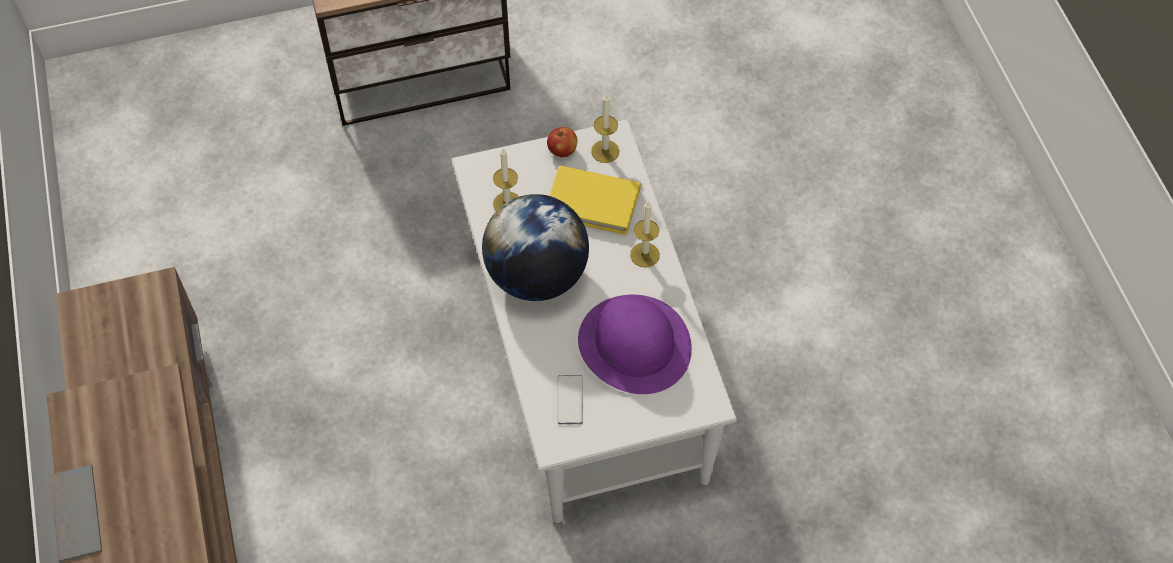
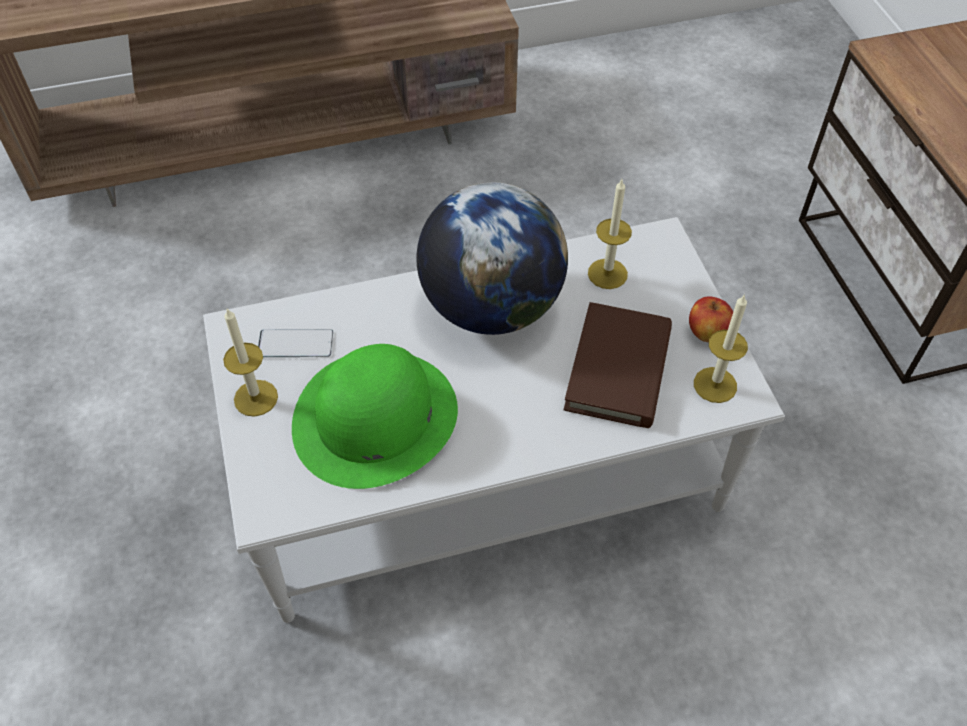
camera: 90 degrees right, 5 degrees down
(593, 203) = (618, 369): yellow book -> brown book
(635, 344) = (375, 418): purple hat -> green hat
(645, 255) = (529, 433): candle -> candle (256, 398)

